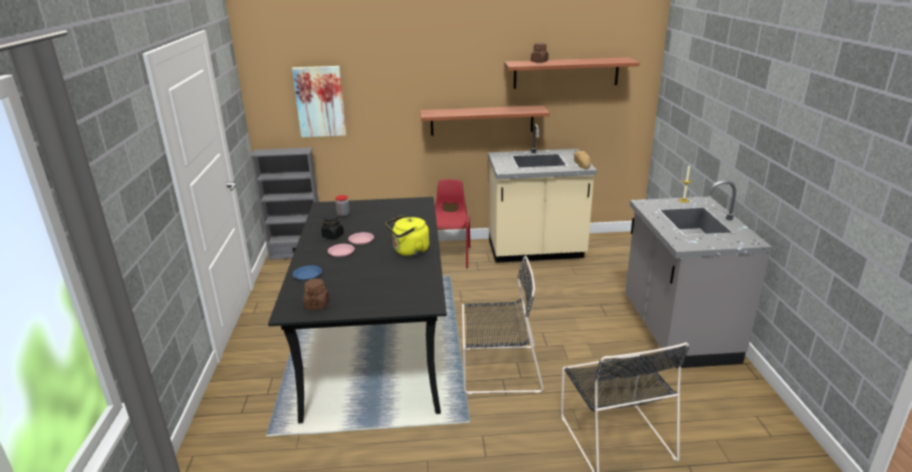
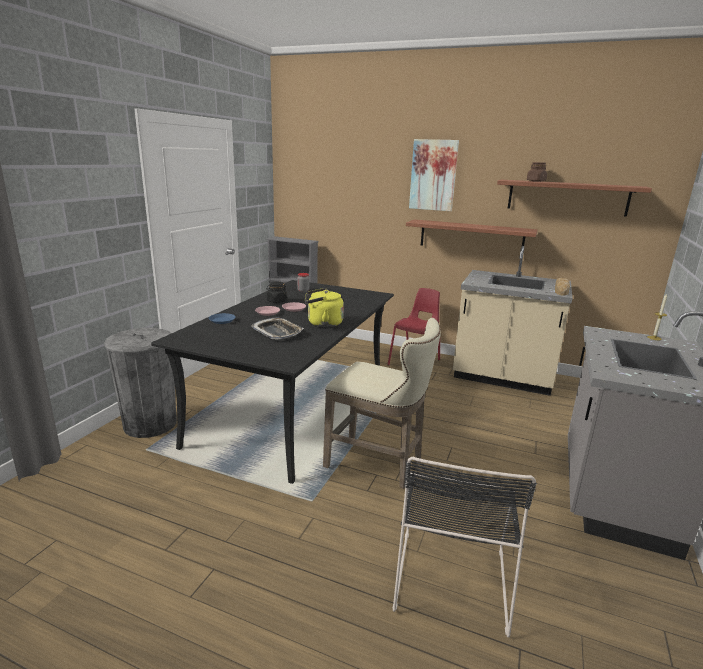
camera: 25 degrees right, 5 degrees down
(241, 408) = (150, 424): none -> grey trash can
(317, 305) = (201, 340): brown jar -> none
(320, 101) = (330, 201): picture -> picture (433, 175)
(379, 274) = (277, 332): none -> tray
(497, 369) = (379, 464): black chair -> beige stool

